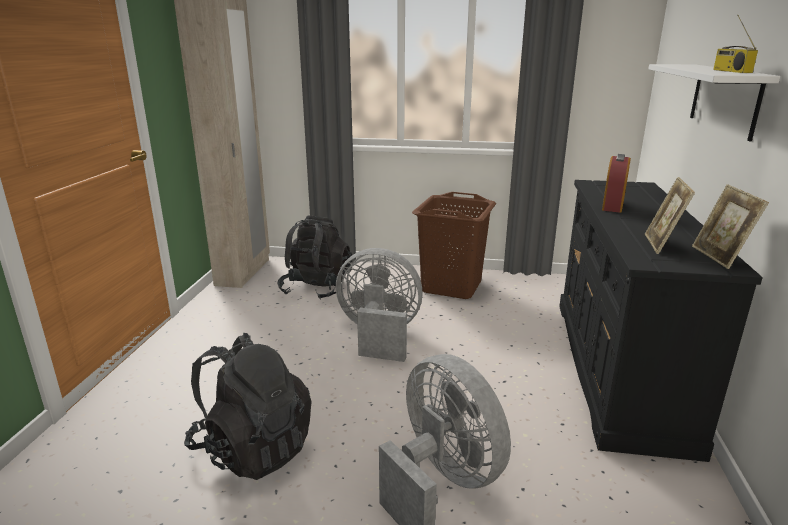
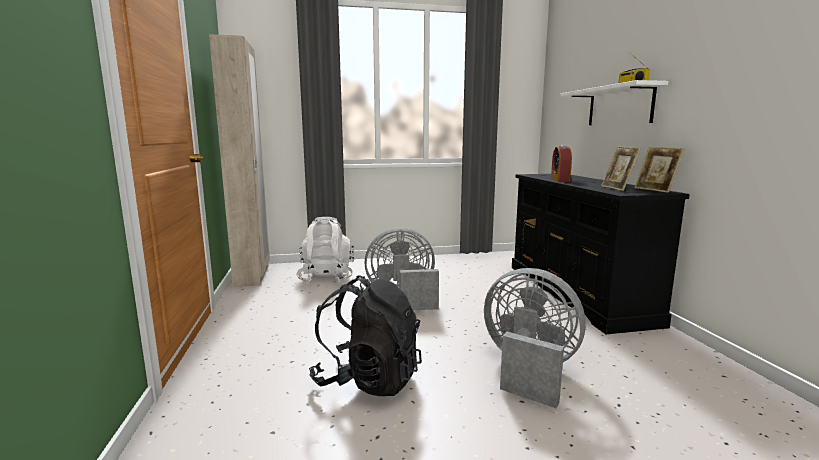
camera: 20 degrees left, 10 degrees down
(316, 288) = (326, 278): black backpack -> white backpack
(452, 286) = (430, 265): brown laundry basket -> none

